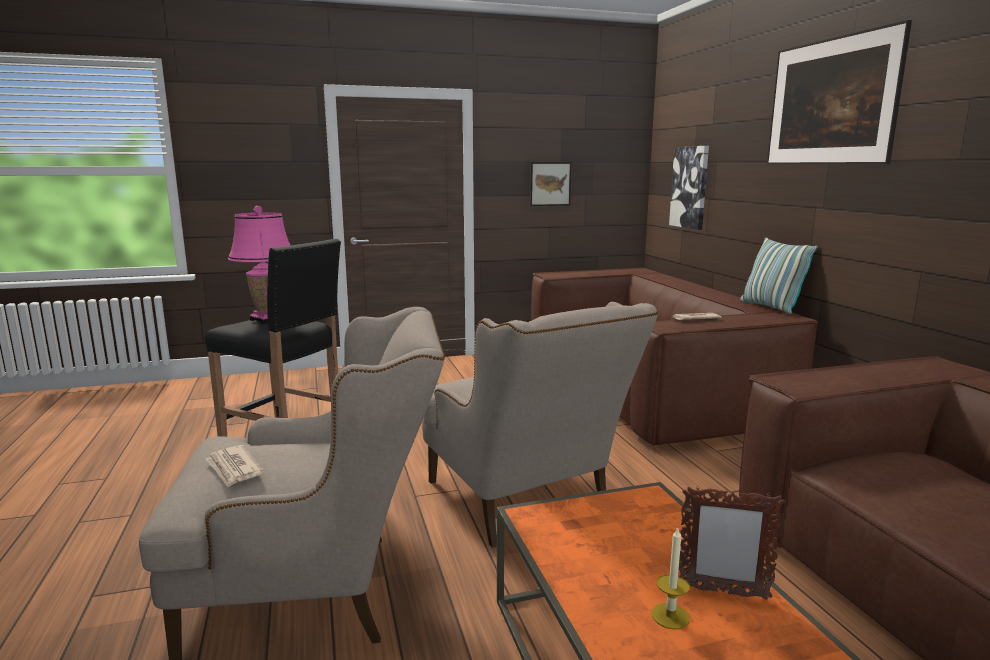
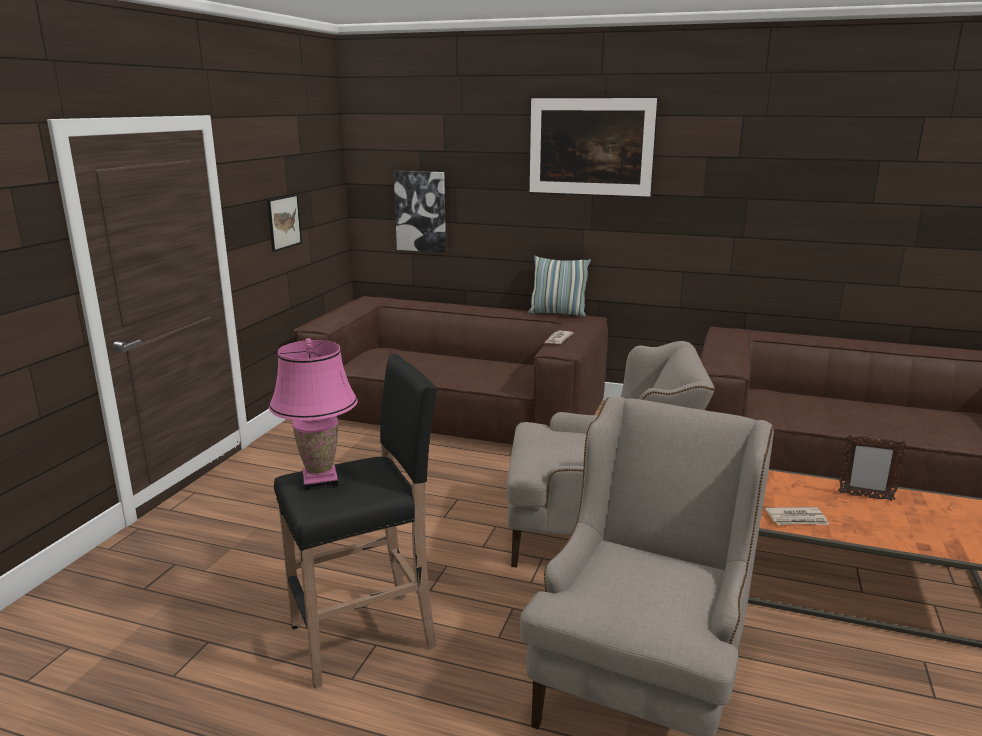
camera: 55 degrees left, 5 degrees up
(234, 468) = (651, 599): newspaper -> newspaper (797, 519)
(670, 616) = (881, 518): candle -> none
(722, 592) = (865, 497): picture frame -> picture frame turned 60 degrees clockwise

